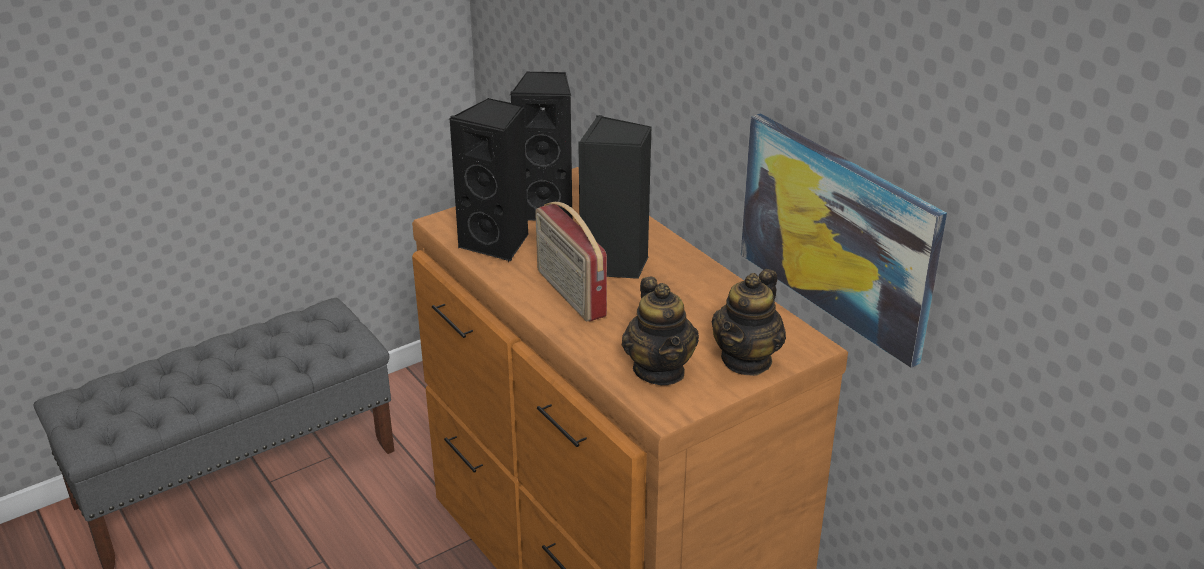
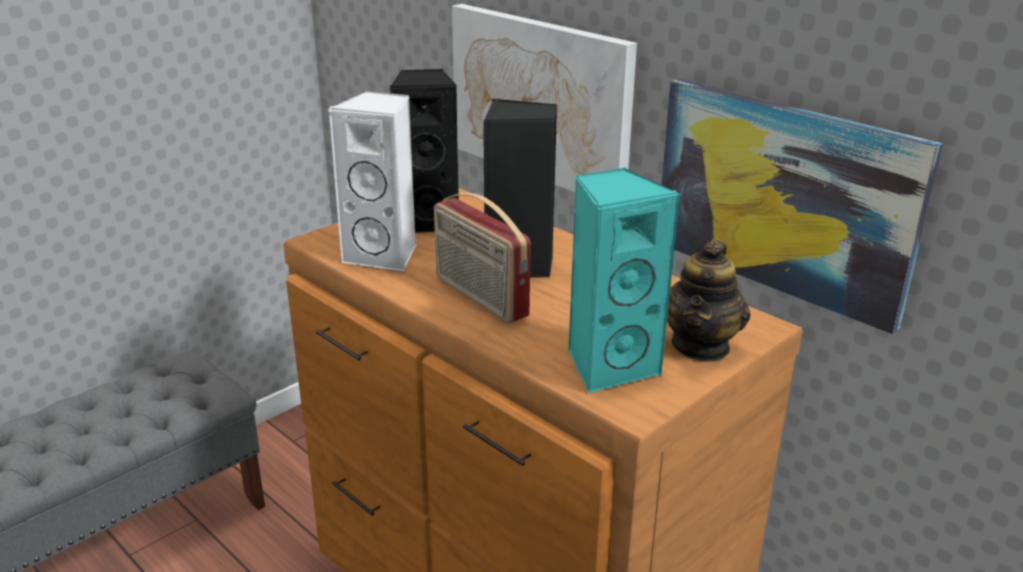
camera: 10 degrees left, 5 degrees down
(498, 243) = (385, 255): black speaker -> white speaker
(655, 105) = (541, 99): none -> picture
(659, 370) = (609, 365): teapot -> turquoise speaker

